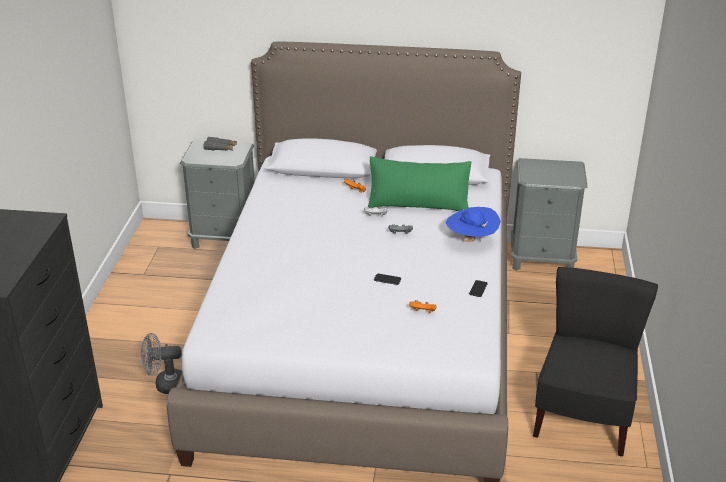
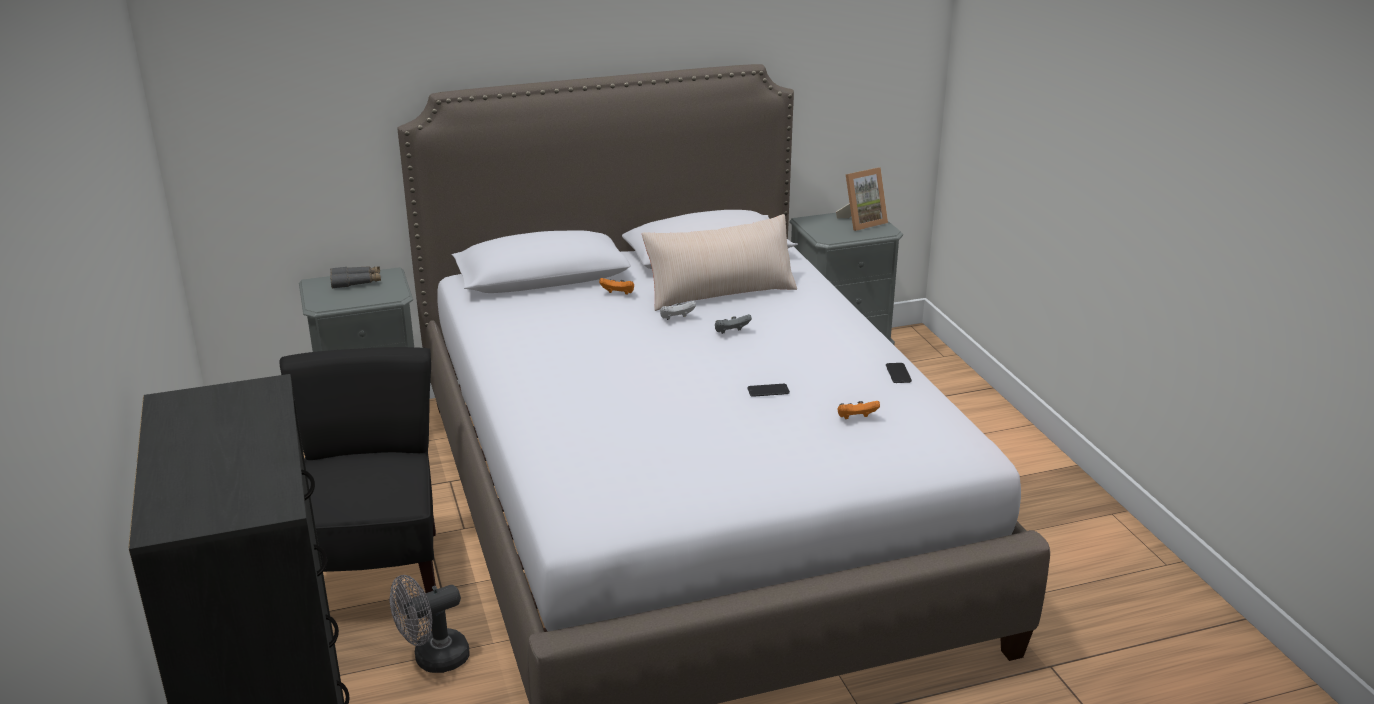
camera: 25 degrees left, 5 degrees down
(418, 204) = (720, 293): green pillow -> beige pillow
(471, 240) = (832, 320): blue hat -> none
(564, 171) = (861, 222): none -> picture frame
(583, 418) = (1045, 529): black chair -> black chair (375, 574)

